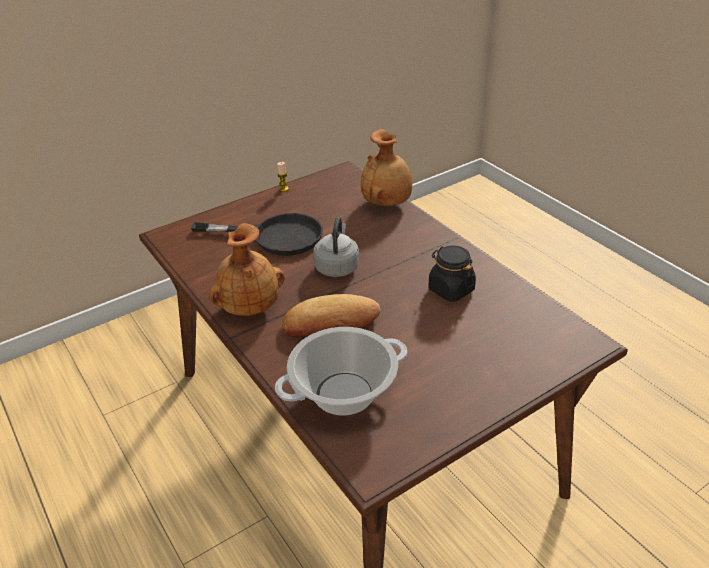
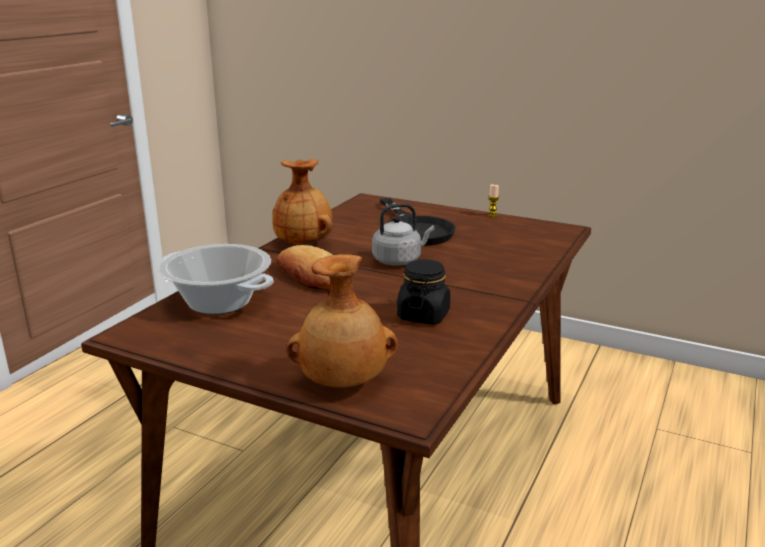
camera: 60 degrees right, 15 degrees down
(387, 203) = (537, 256): brown vase -> brown vase (343, 383)

